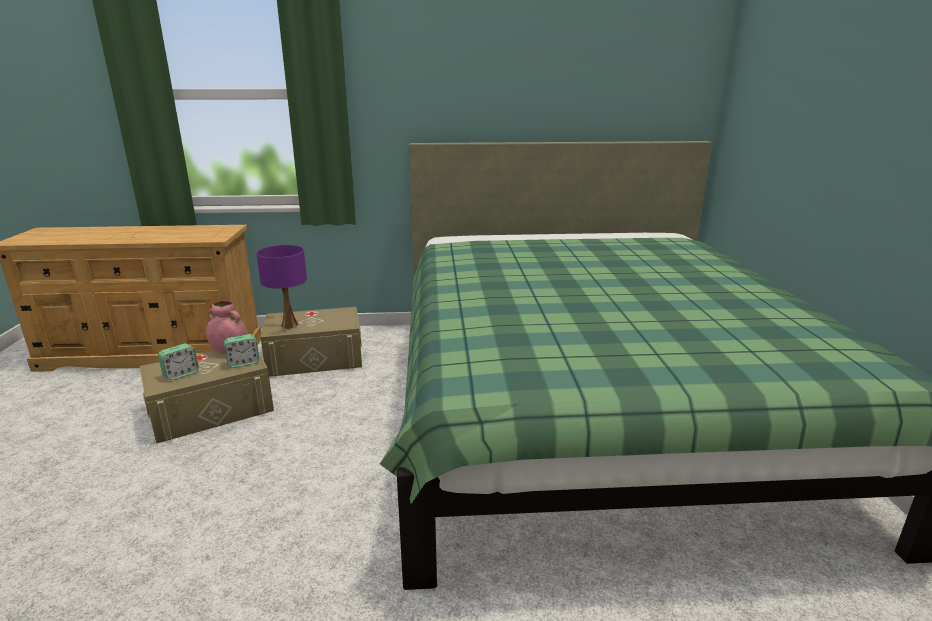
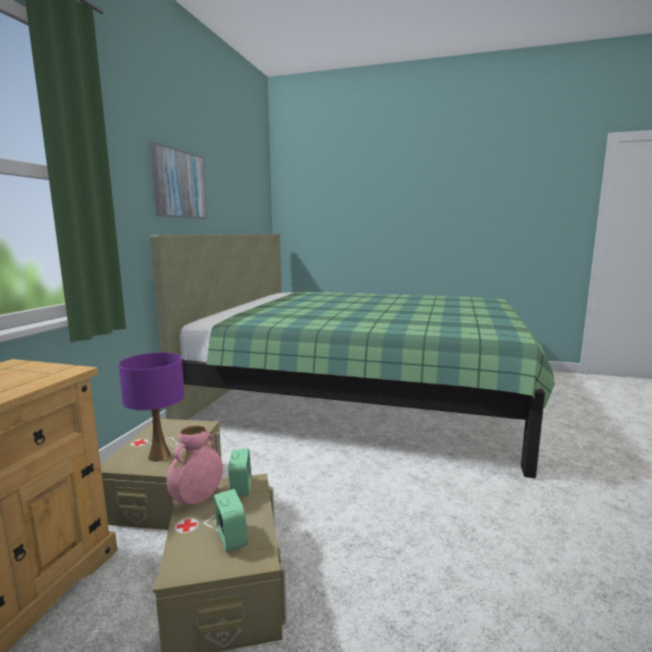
camera: 70 degrees left, 10 degrees down
(473, 85) = (178, 184): none -> picture

